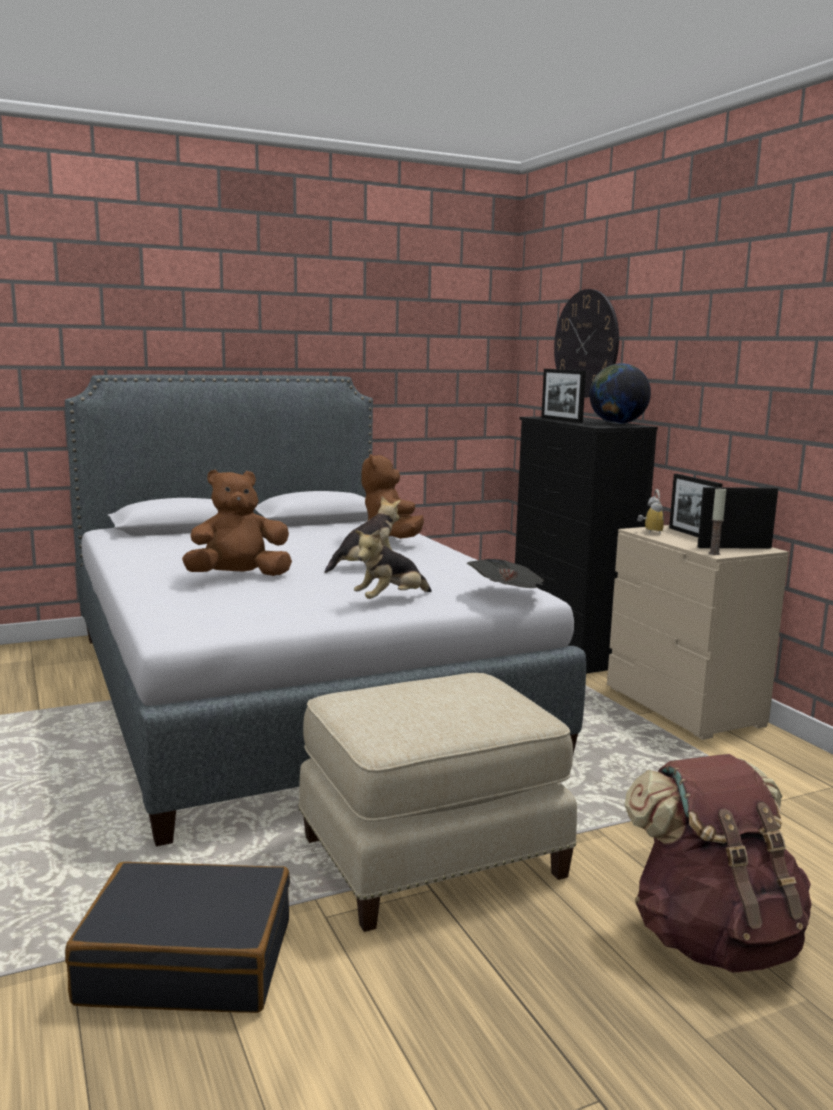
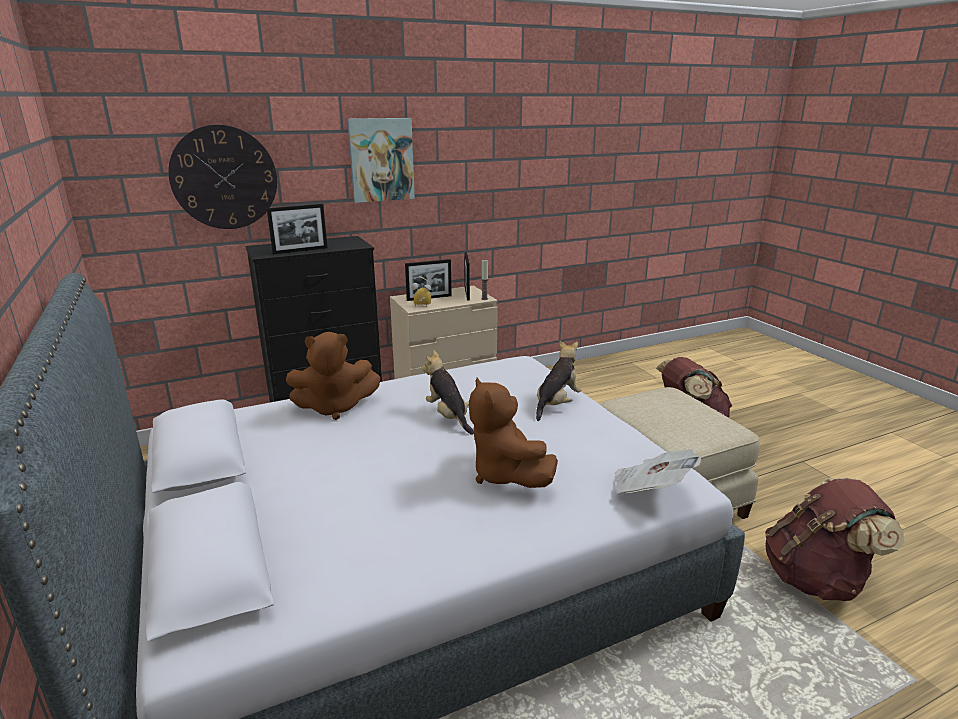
camera: 90 degrees left, 10 degrees up
(188, 961) = (816, 579): black suitcase -> brown backpack
(391, 600) = (556, 404): plush toy -> plush toy turned 105 degrees counterclockwise
(507, 595) = (527, 367): newspaper -> newspaper (650, 489)
(617, 423) = (335, 241): globe -> none
(708, 331) = (381, 160): none -> picture

